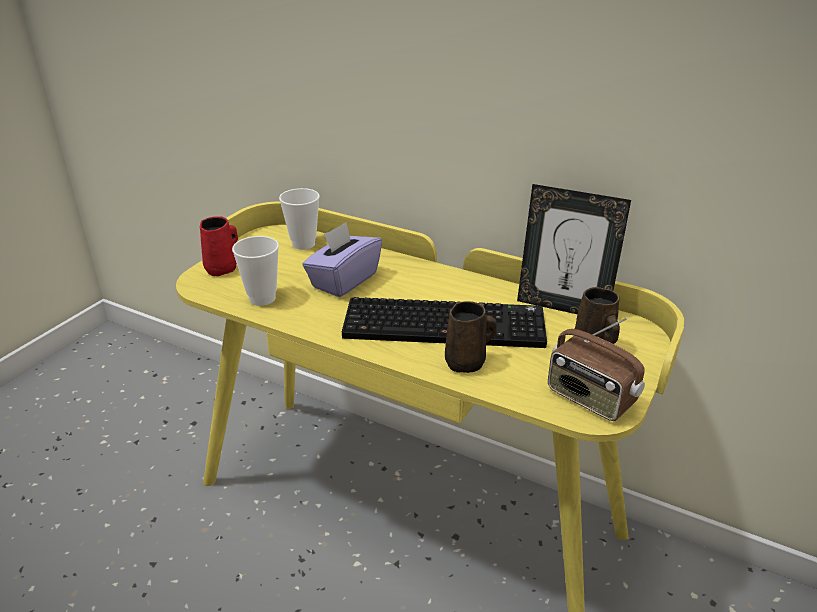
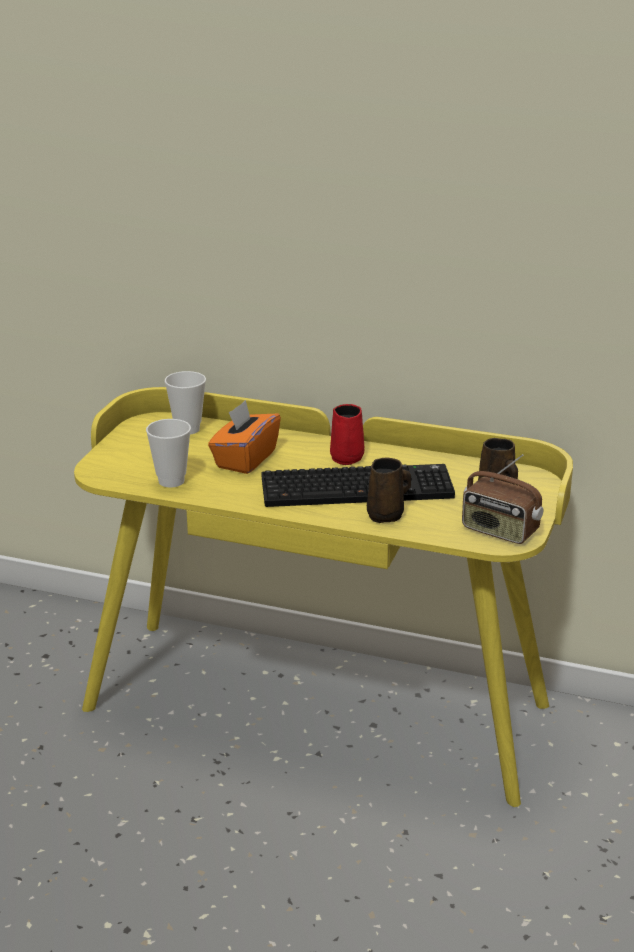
camera: 10 degrees left, 5 degrees down
(223, 268) = (115, 458): red mug -> red mug (348, 457)
(343, 280) = (245, 459): purple tissue box -> orange tissue box
(563, 307) = (463, 464): picture frame -> none

